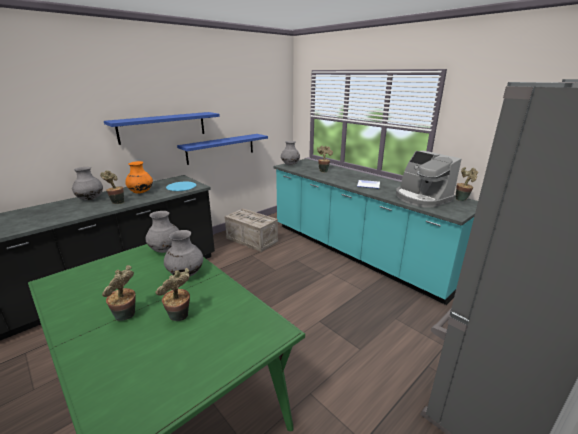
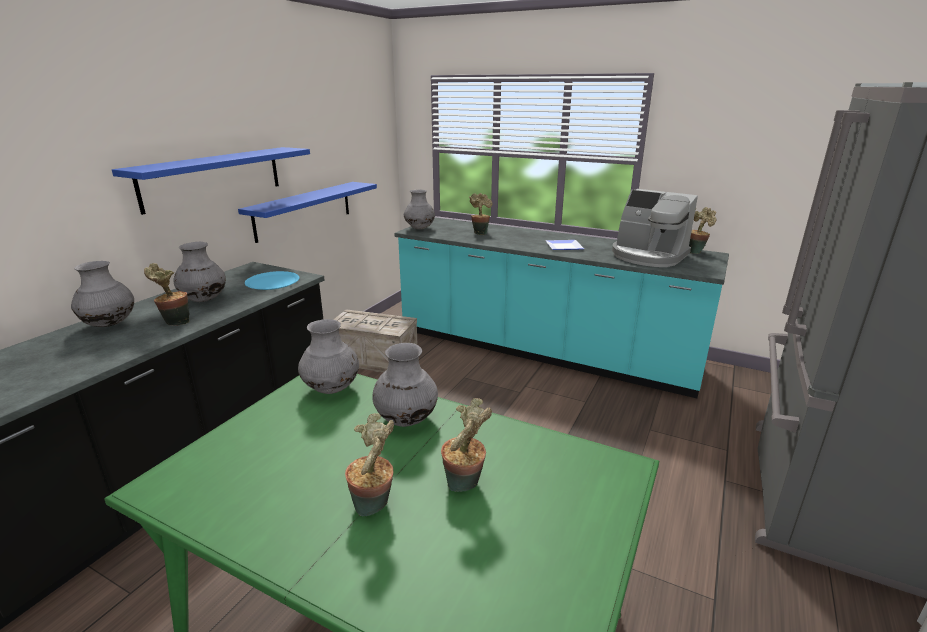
camera: 20 degrees left, 0 degrees up
(141, 192) = (204, 299): orange vase -> grey vase

